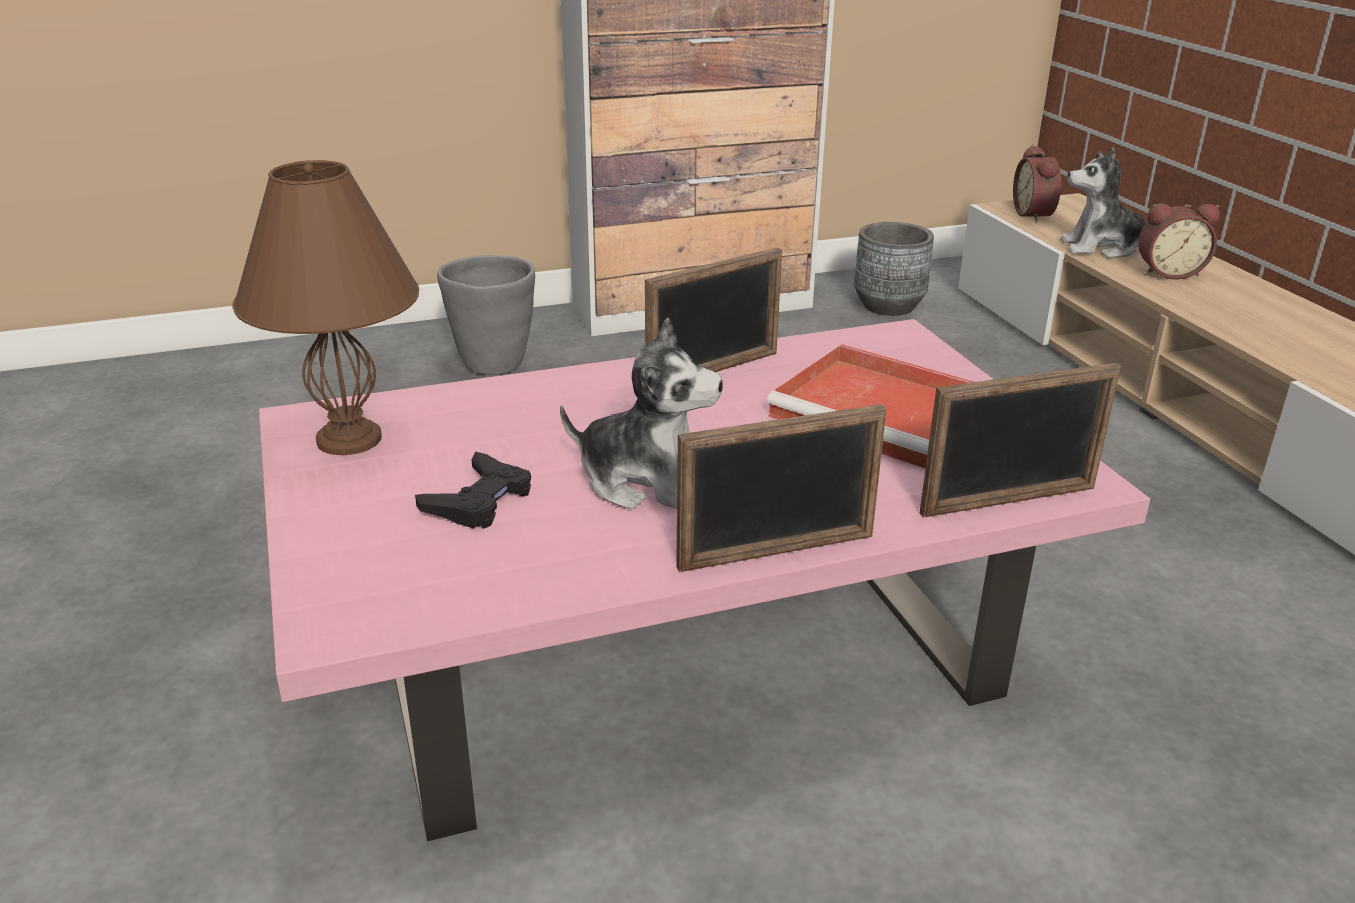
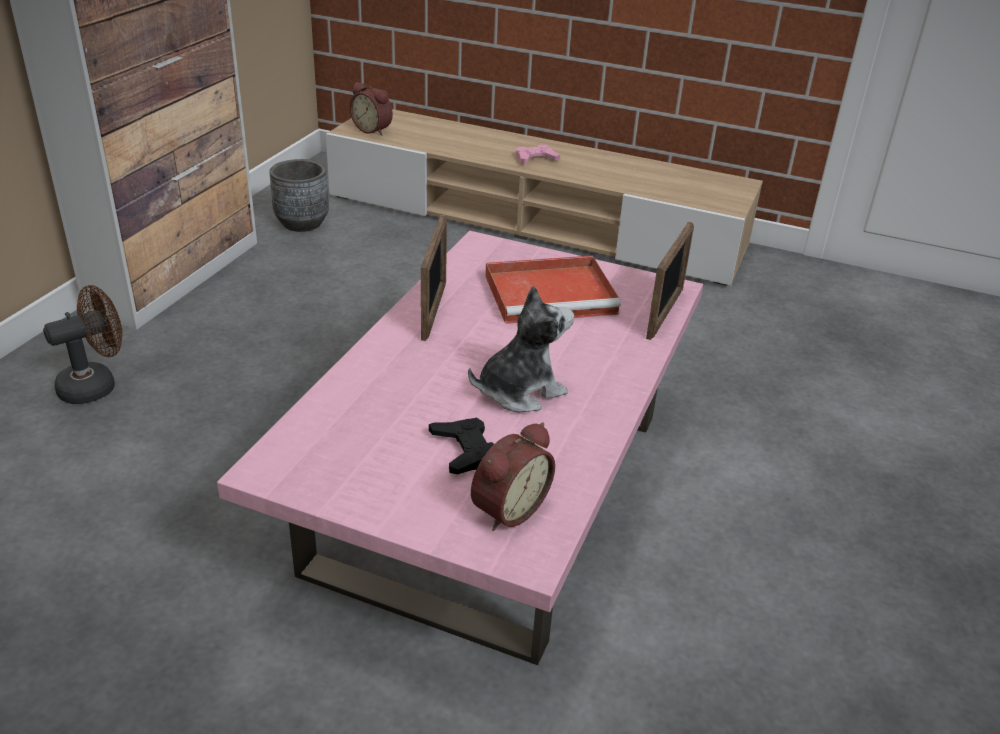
camera: 50 degrees left, 5 degrees up
(351, 439) = (323, 463): brown table lamp -> none
(493, 364) = (96, 385): grey planter -> brown fan
(777, 552) = (630, 391): picture frame -> none
(1101, 248) = (439, 142): plush toy -> none
(1168, 272) = (491, 148): alarm clock -> alarm clock (507, 508)
(1216, 301) = (535, 159): none -> pink game controller

